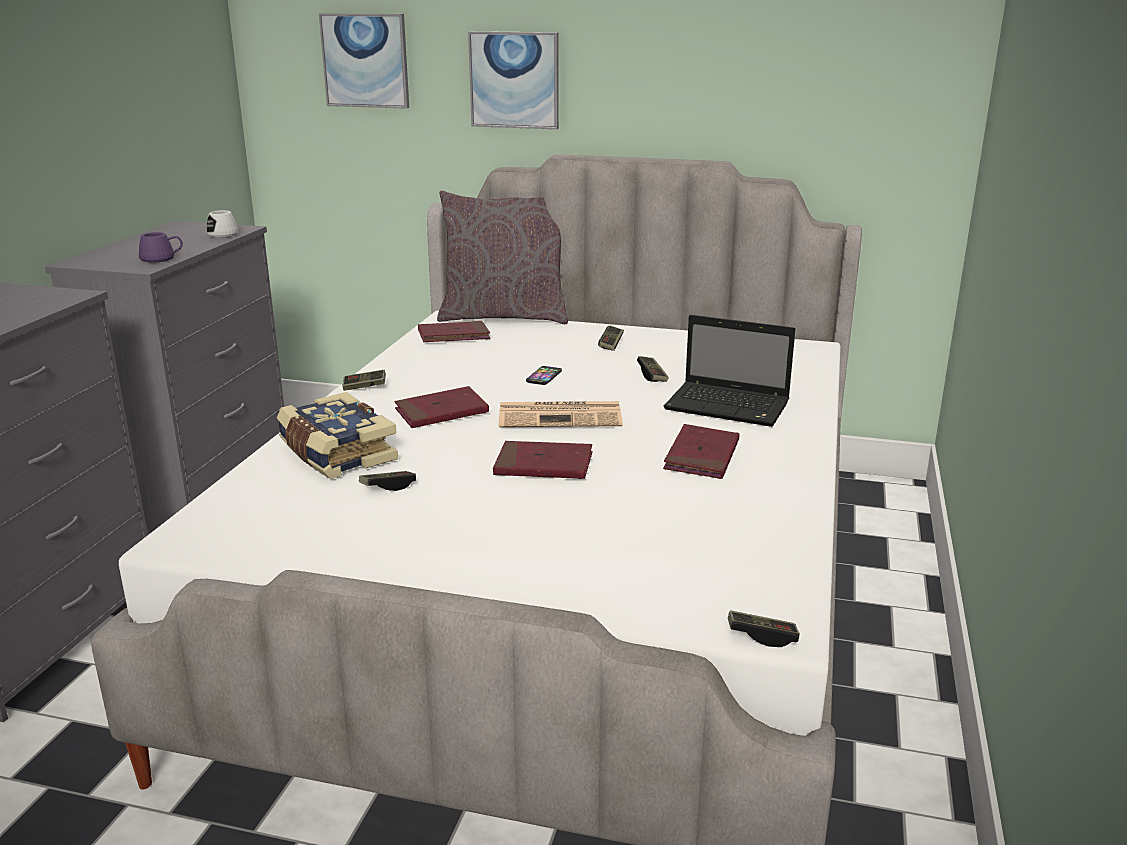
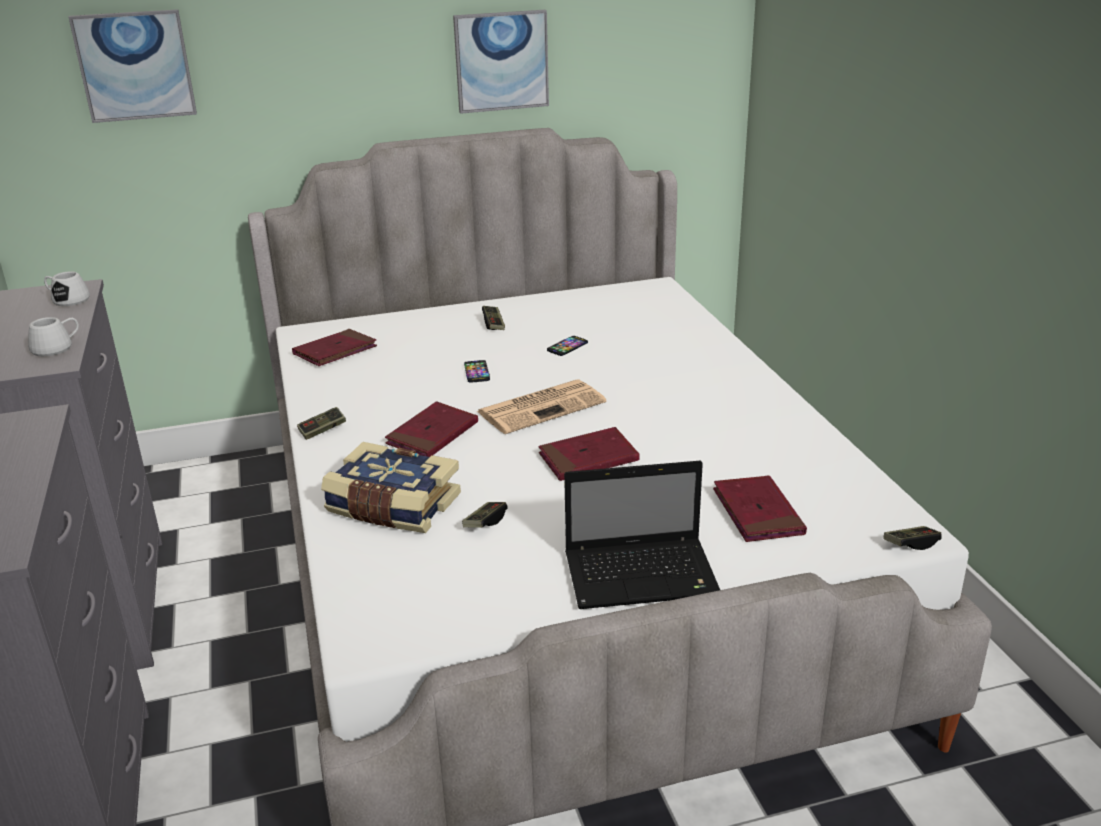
camera: 30 degrees left, 5 degrees up
(162, 259) = (57, 348): purple mug -> white mug
(504, 316) = (357, 318): grey pillow -> none
(514, 80) = (318, 70): picture -> picture (501, 61)
(652, 376) = (567, 347): game controller -> phone
(702, 456) = (697, 411): red book -> red book (757, 513)
(730, 406) = (663, 359): laptop -> laptop (644, 575)

